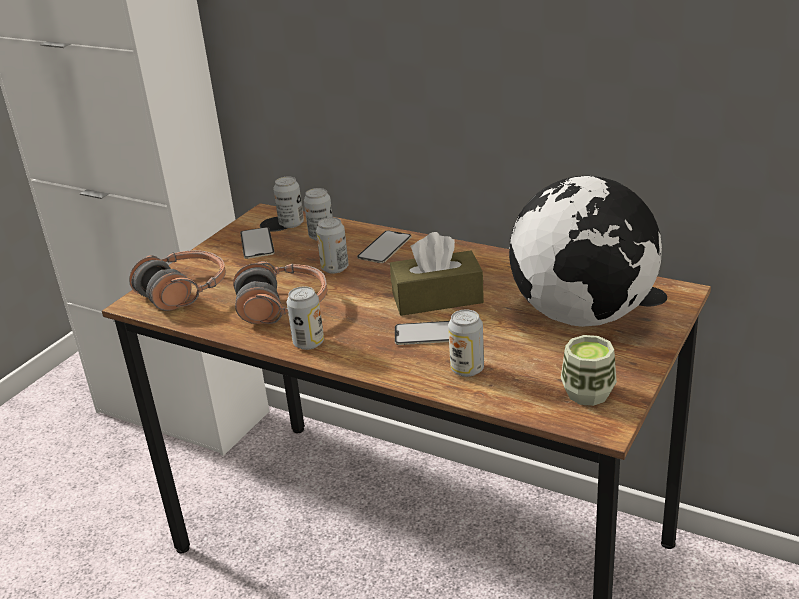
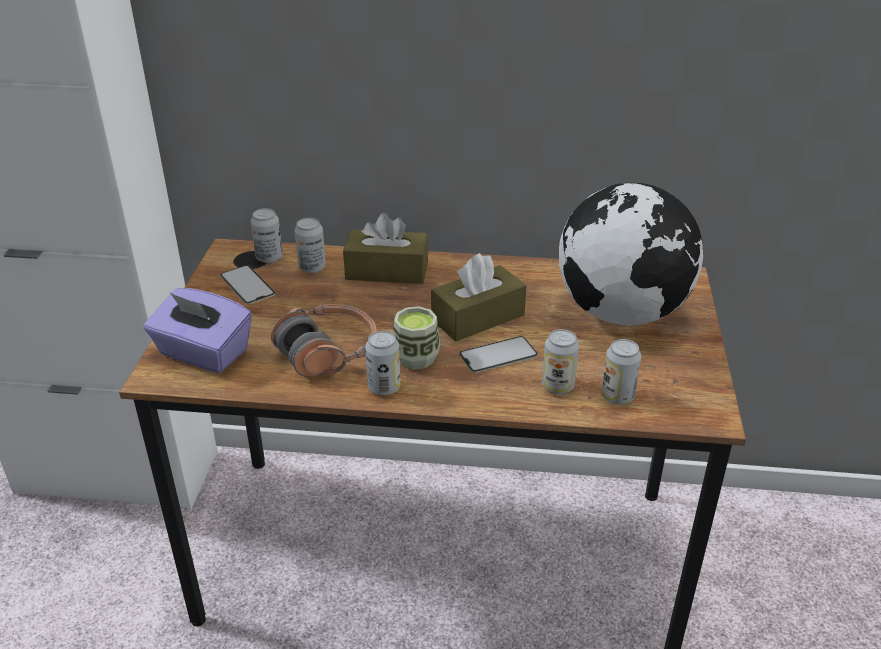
camera: 25 degrees left, 5 degrees up
(183, 291) = (203, 353): headphones -> purple tissue box
(335, 268) = (352, 301): can -> can (617, 396)
(384, 247) = (387, 270): phone -> brown tissue box
(588, 393) = (678, 388): cup -> cup (416, 358)

